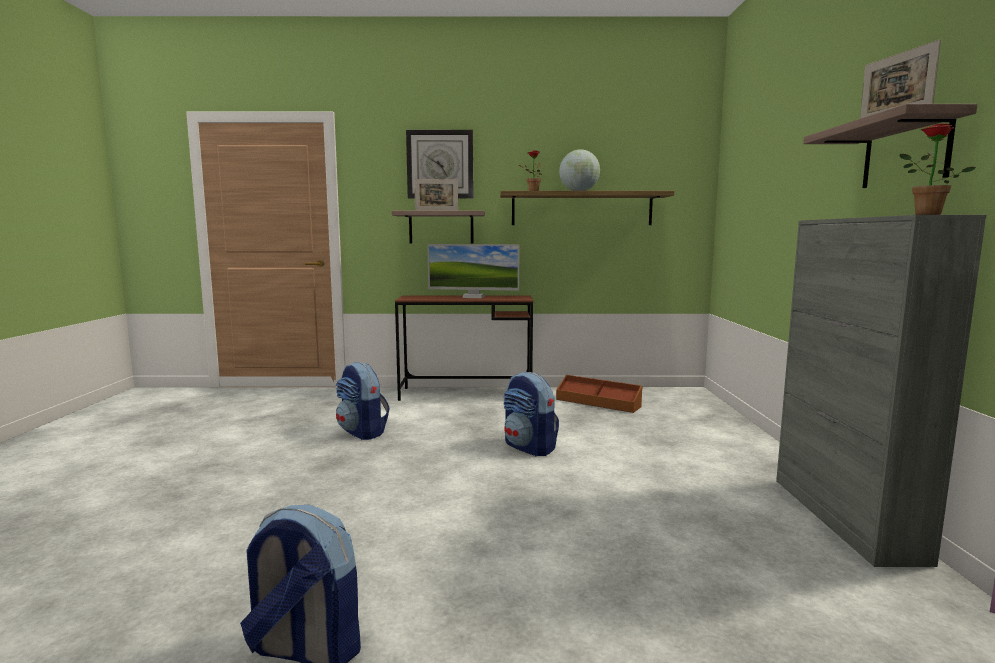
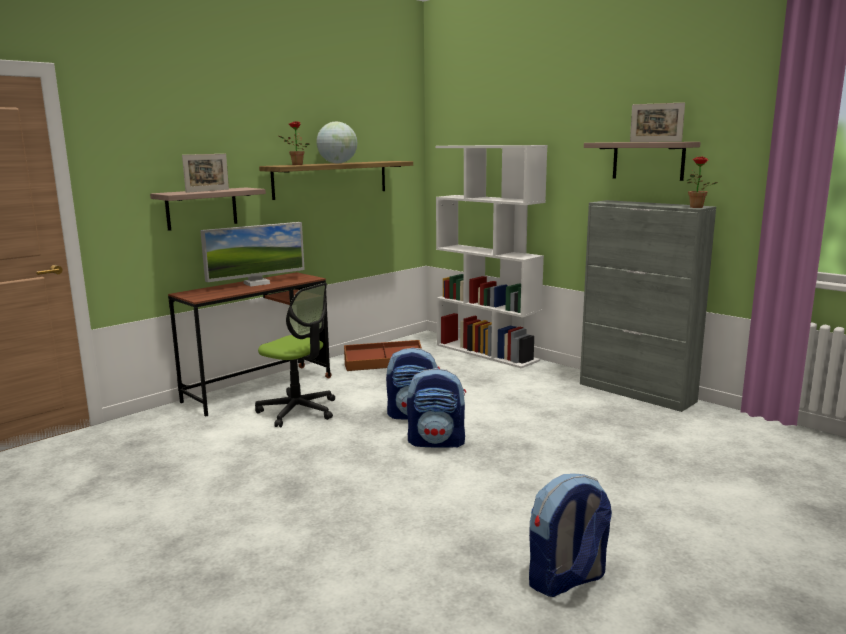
camera: 45 degrees left, 5 degrees up
(362, 432) = (250, 455): backpack -> backpack (437, 442)
(440, 164) = (195, 135): wall clock -> none
(456, 415) = (298, 411): none -> office chair
(725, 420) = (487, 352): none -> white bookcase

